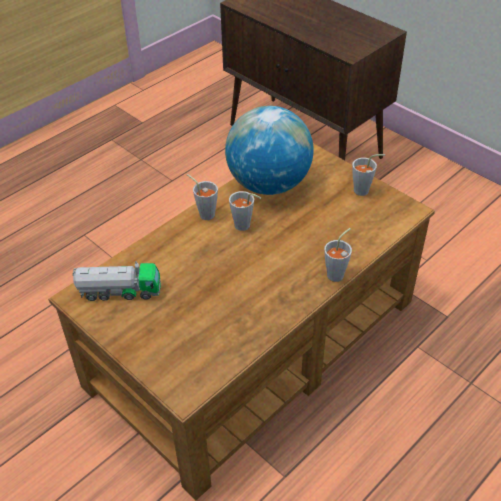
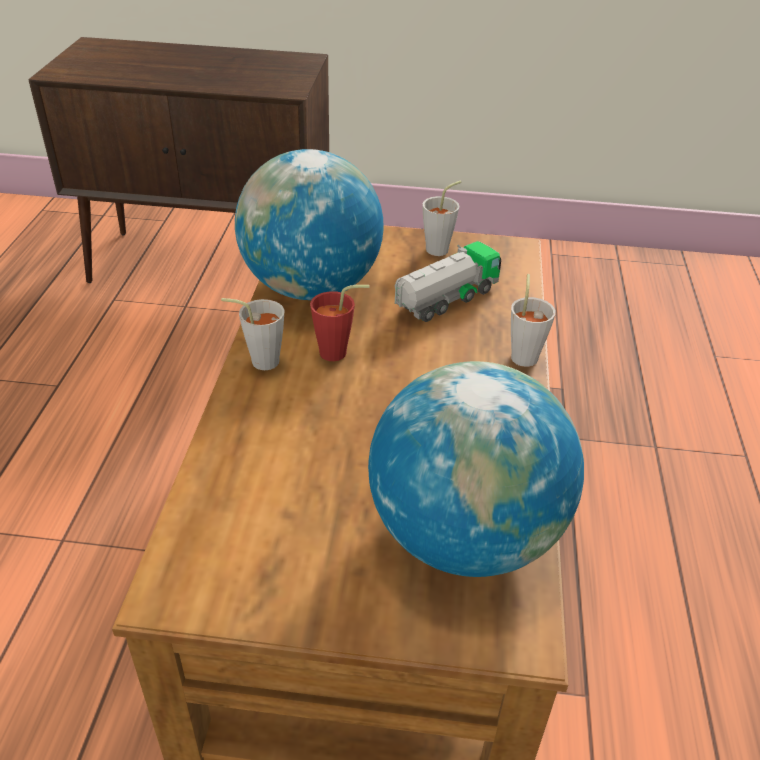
camera: 40 degrees left, 5 degrees down
(119, 292) = (242, 541): toy truck -> toy truck (445, 300)
(207, 341) = (464, 534): none -> globe
(245, 227) = (339, 353): grey cup -> red cup

